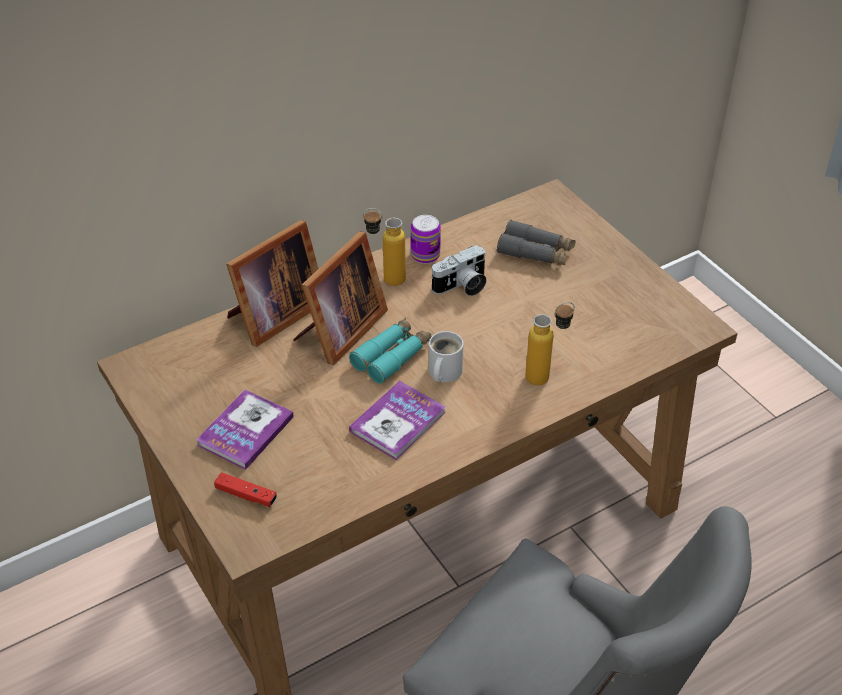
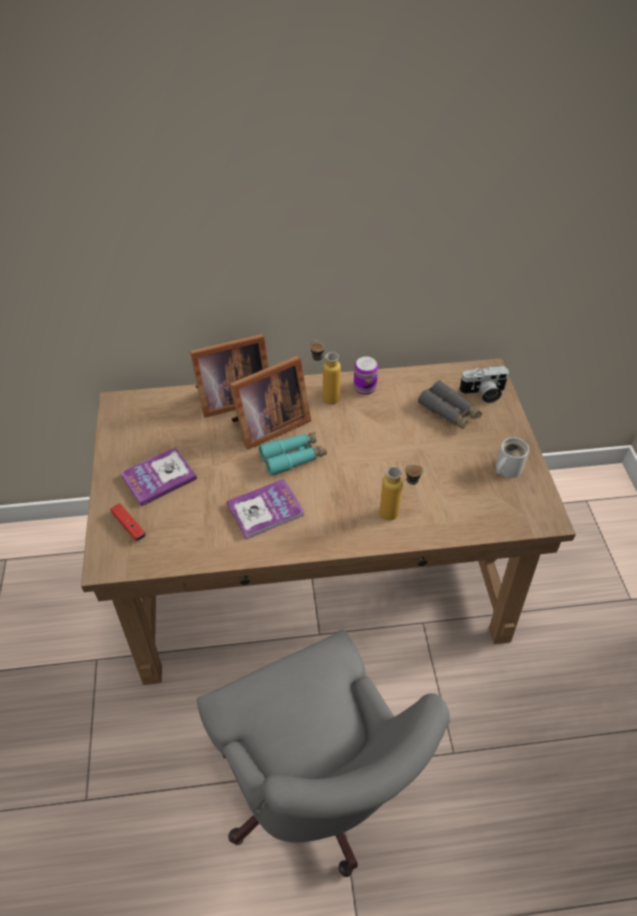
camera: 25 degrees right, 5 degrees up
(443, 372) = (321, 483): white mug -> white mug (506, 468)
(462, 286) = (377, 421): camera -> camera (483, 393)

